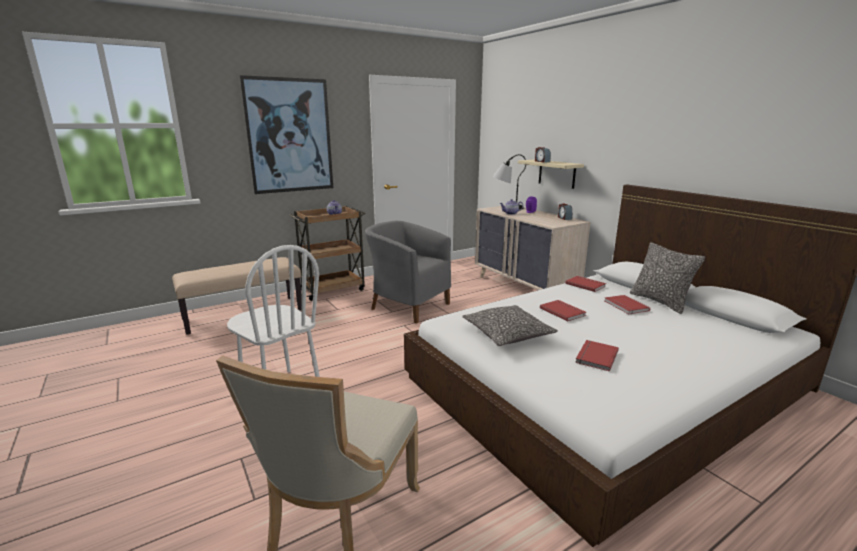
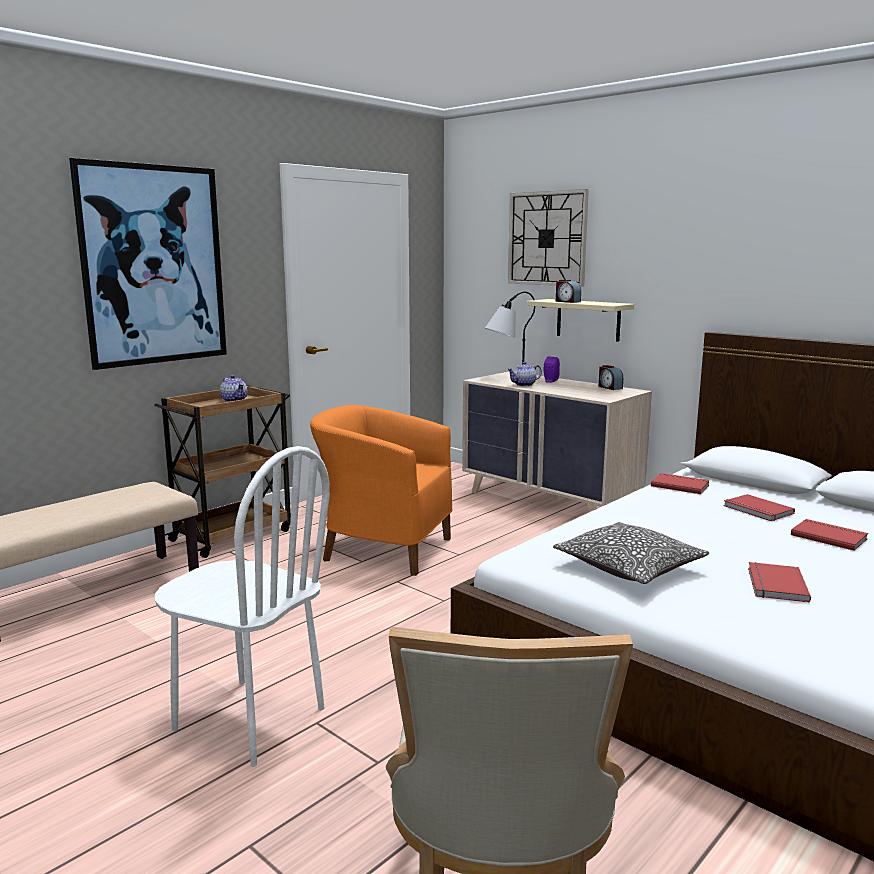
camera: 15 degrees left, 5 degrees down
(407, 305) = (382, 548): grey armchair -> orange armchair
(536, 120) = (547, 238): none -> wall clock
(563, 311) = (681, 526): red book -> red book (829, 536)
(660, 302) = (796, 500): pillow -> none

